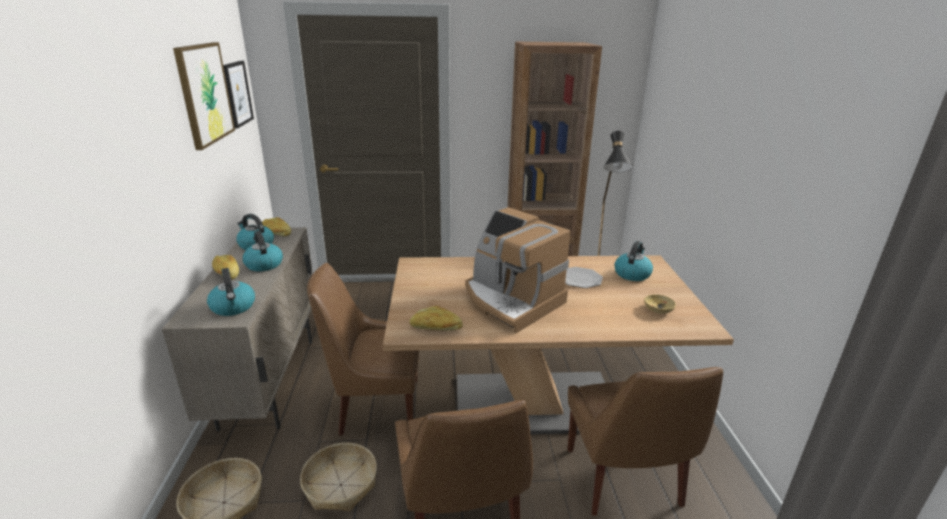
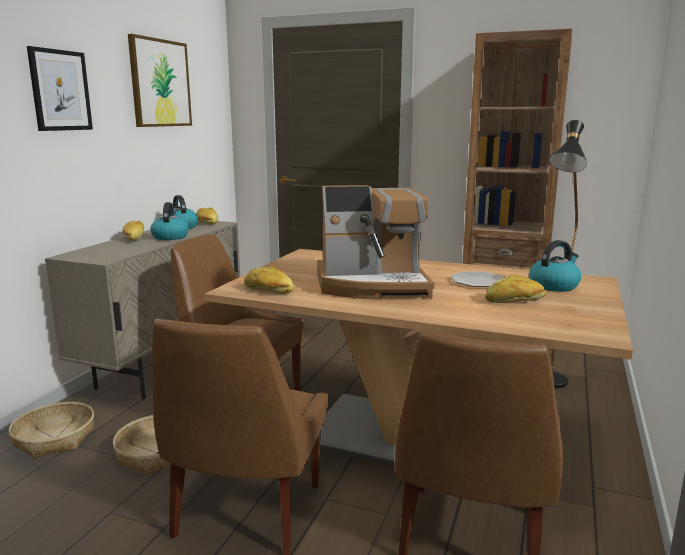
camera: 25 degrees right, 10 degrees down
(233, 307) = (111, 254): kettle -> none
(237, 93) = (207, 97): picture -> picture (60, 90)
(511, 301) = (373, 285): coffee machine -> coffee machine turned 75 degrees counterclockwise
(624, 299) = (515, 301): none -> bread
(658, 309) = (550, 313): beige bowl -> none

